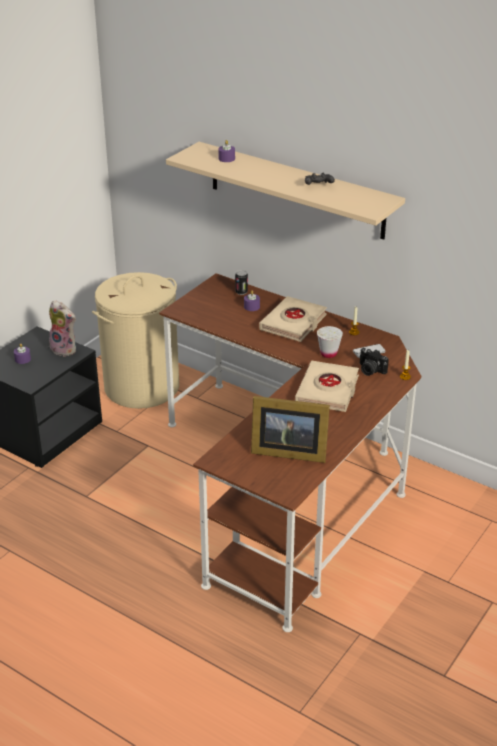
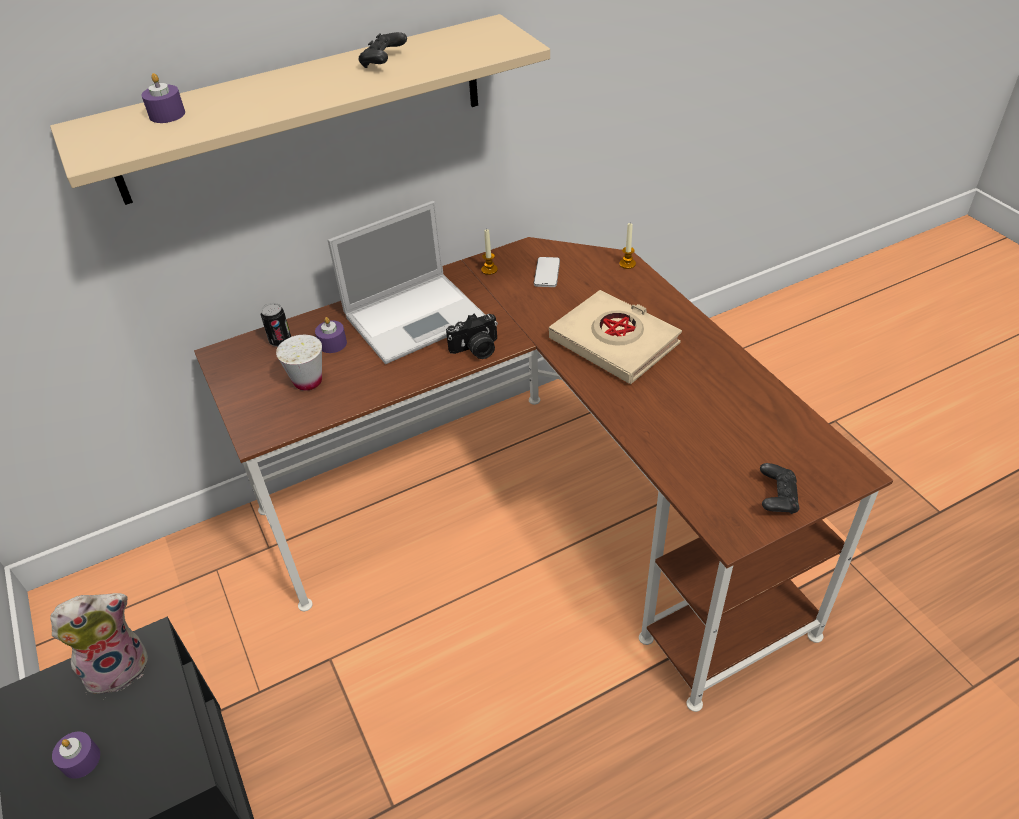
camera: 60 degrees left, 10 degrees up
(142, 386) = (177, 610): beige laundry basket -> none
(248, 470) = (777, 498): none -> black game controller
(287, 451) = (744, 436): picture frame -> none
(293, 323) = (417, 316): beige book -> laptop
(328, 353) = (523, 310): white cup -> white cup (308, 381)
(370, 370) = (591, 287): camera -> camera (476, 349)

